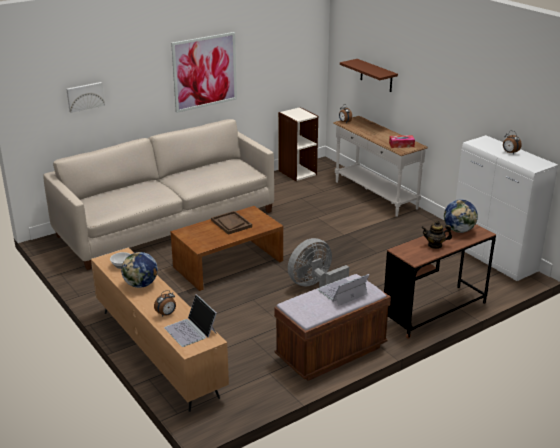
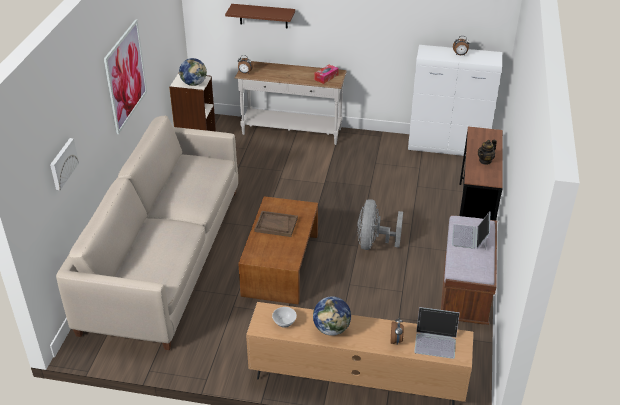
camera: 45 degrees left, 10 degrees up
(459, 230) = (478, 139): globe -> globe (194, 83)

